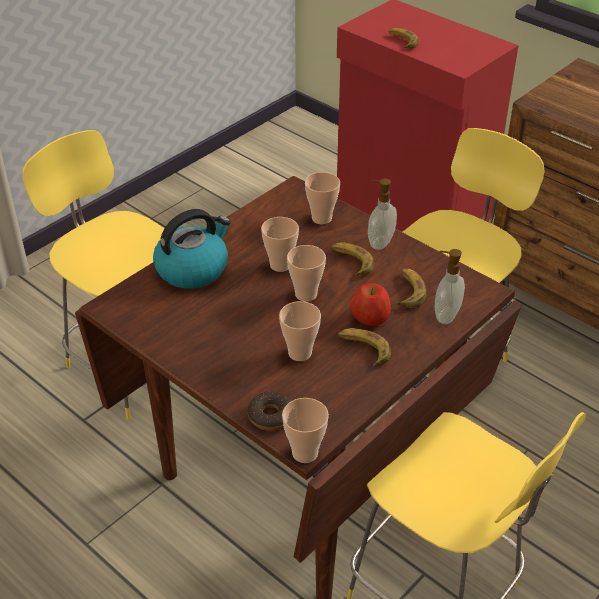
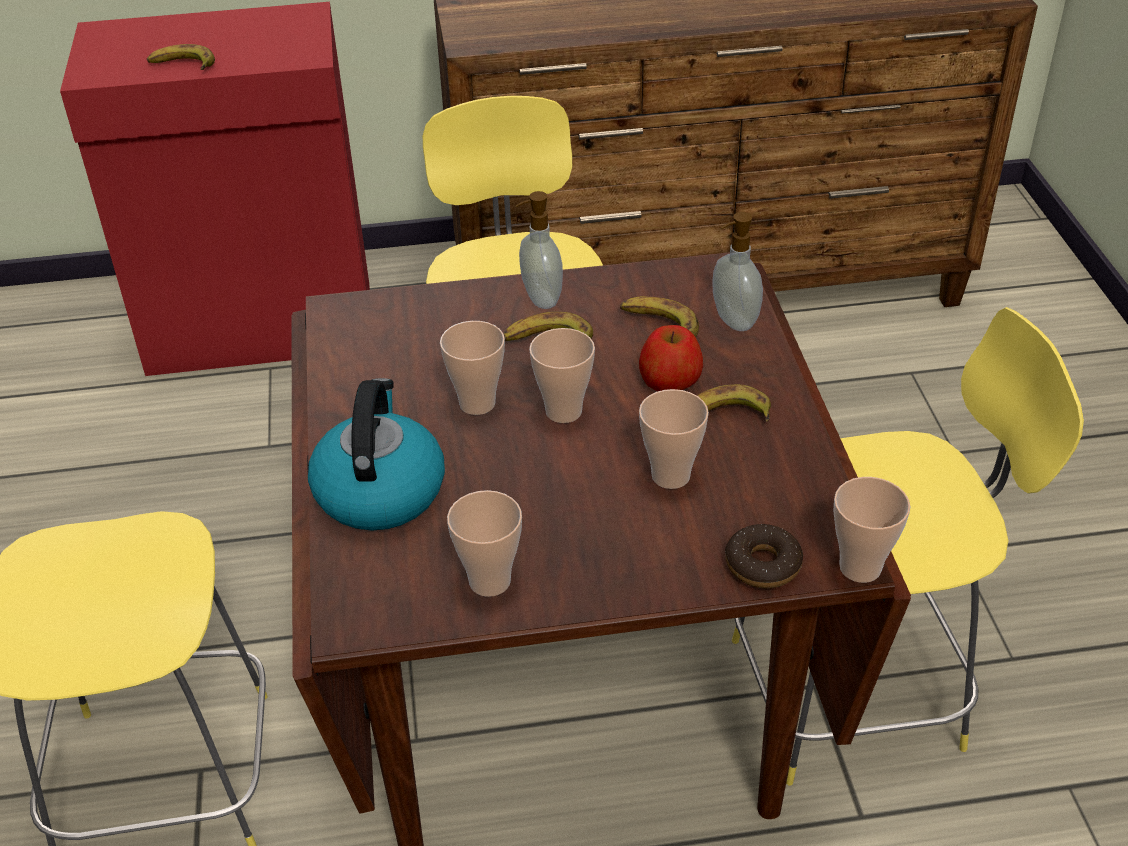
camera: 50 degrees left, 0 degrees up
(321, 218) = (430, 319): cup -> cup (489, 581)

